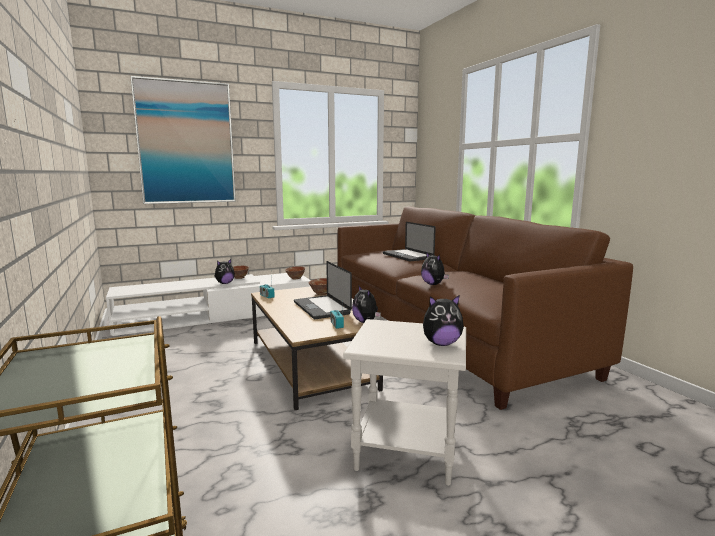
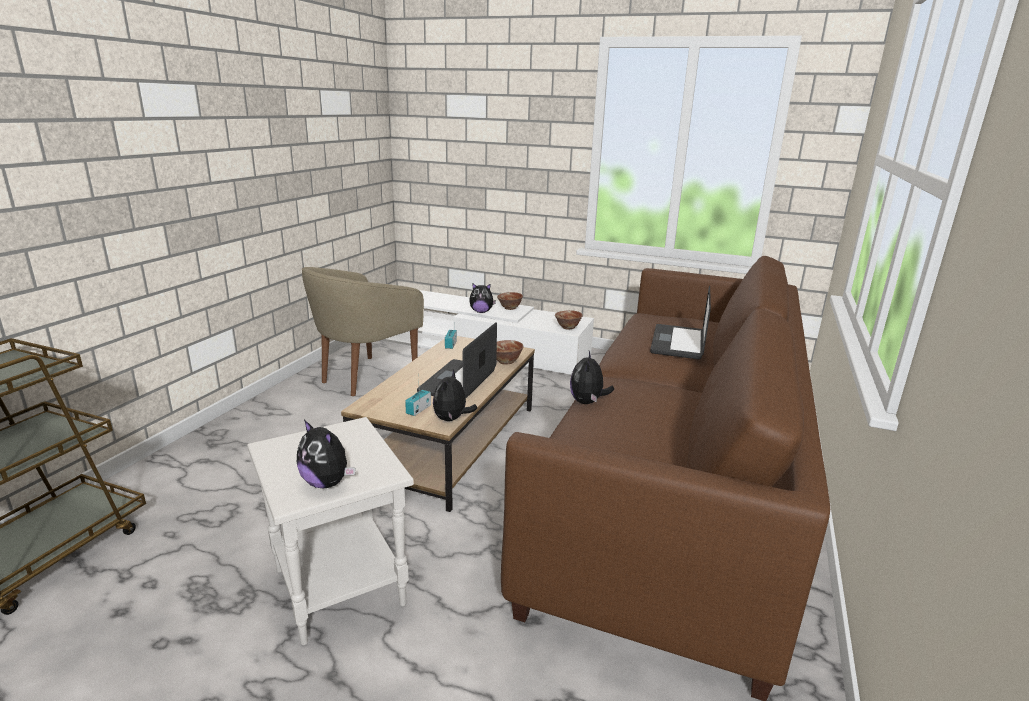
camera: 45 degrees right, 10 degrees up
(166, 357) = (365, 377): none -> beige armchair
(186, 143) = (484, 129): picture -> none

